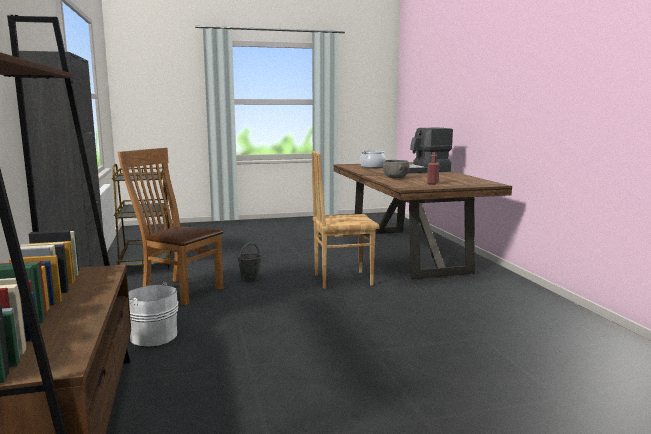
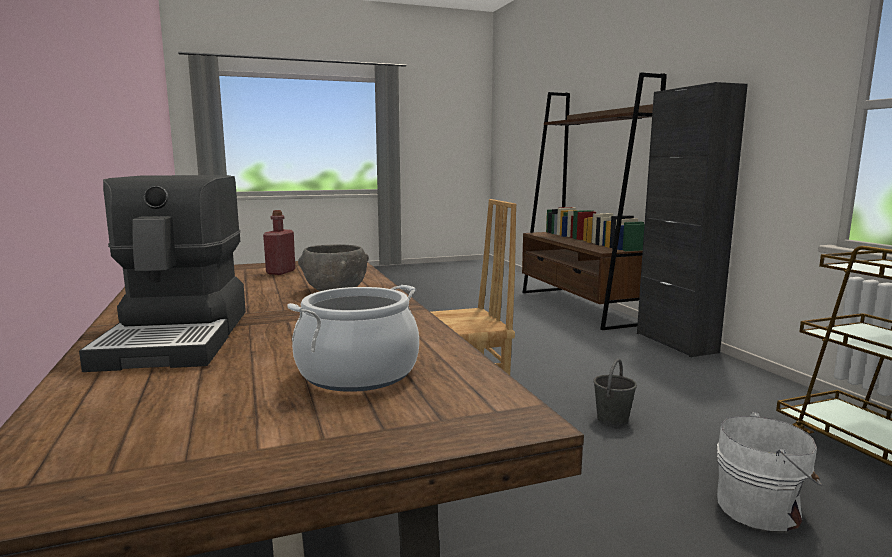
camera: 175 degrees right, 0 degrees up
(152, 336) = (615, 344): white bucket -> white bucket (762, 508)
(178, 290) = (687, 393): brown chair -> none
(424, 170) = (180, 337): coffee machine -> coffee machine turned 105 degrees clockwise

